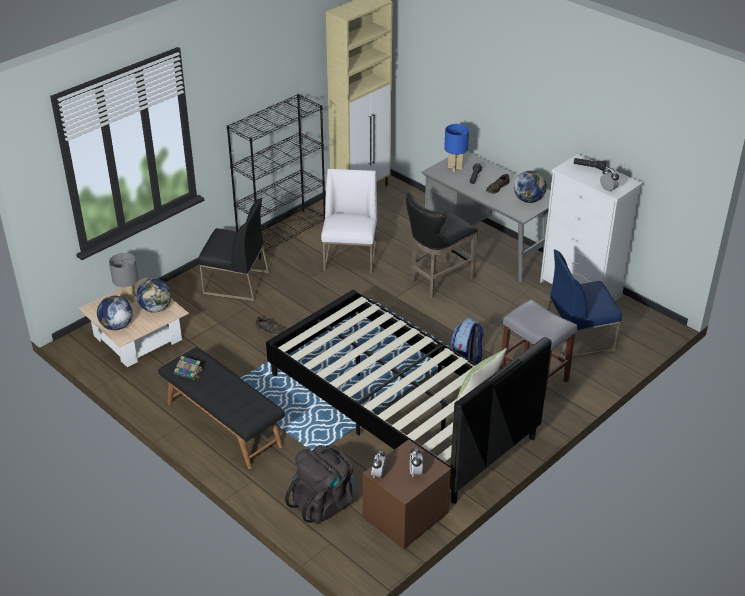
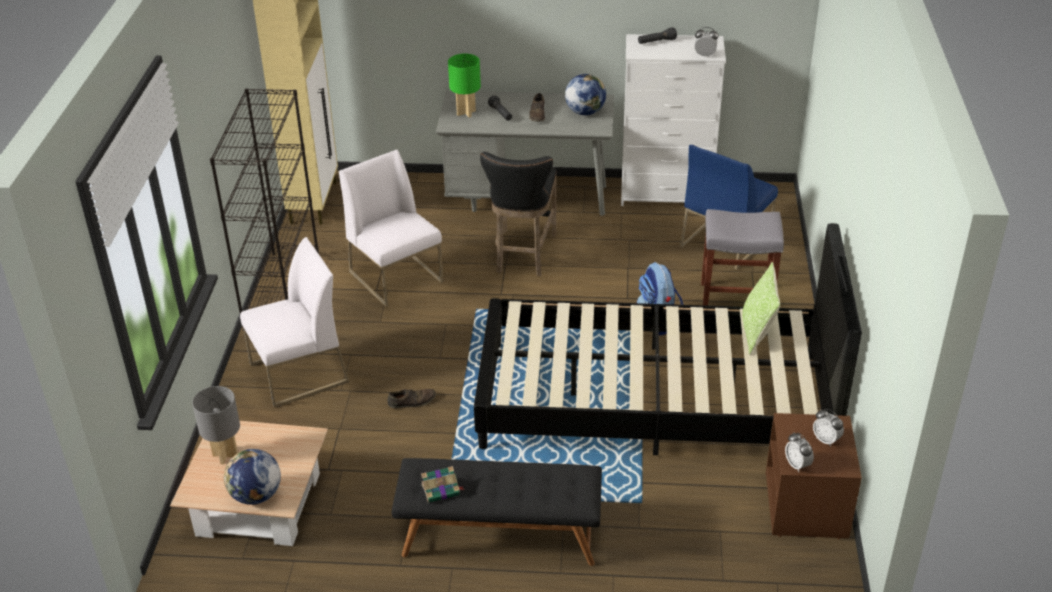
camera: 40 degrees left, 0 degrees up
(156, 308) = (279, 446): globe -> none
(235, 283) = (298, 374): black chair -> white chair
(324, 503) = (716, 547): black backpack -> none
(454, 168) = (466, 113): blue table lamp -> green table lamp

